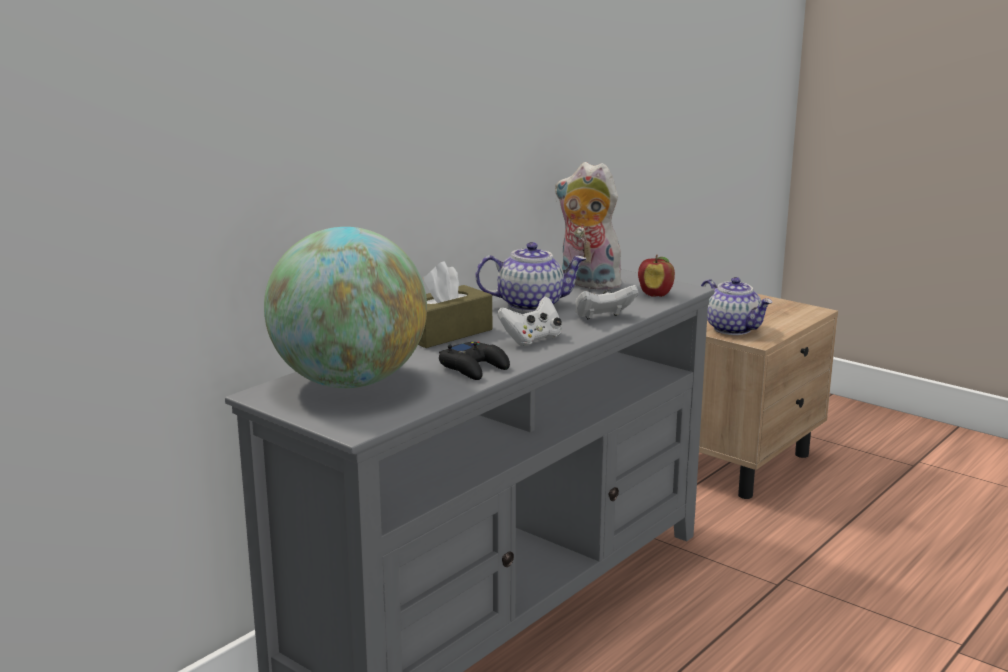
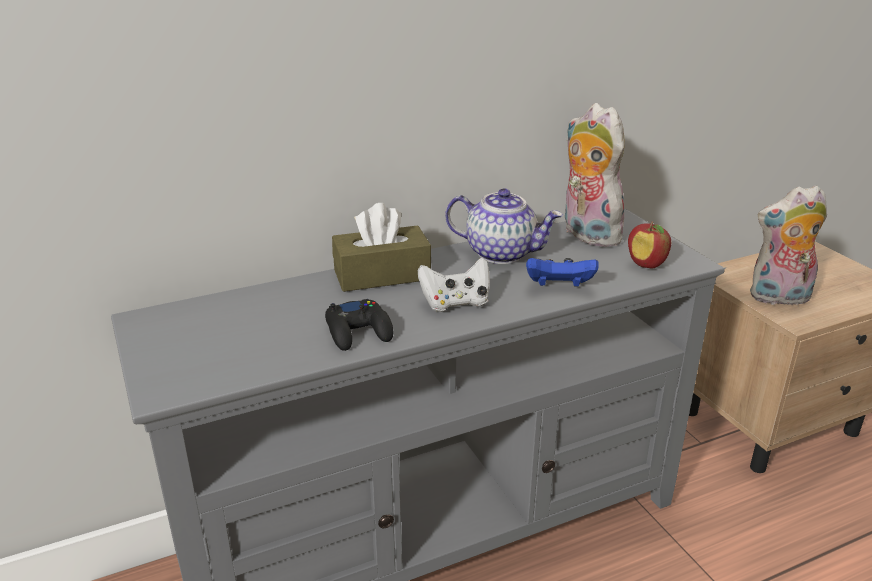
camera: 25 degrees right, 10 degrees up
(349, 382) = (228, 323): globe -> none
(603, 318) = (559, 287): white game controller -> blue game controller
(733, 329) = (778, 298): teapot -> plush toy

